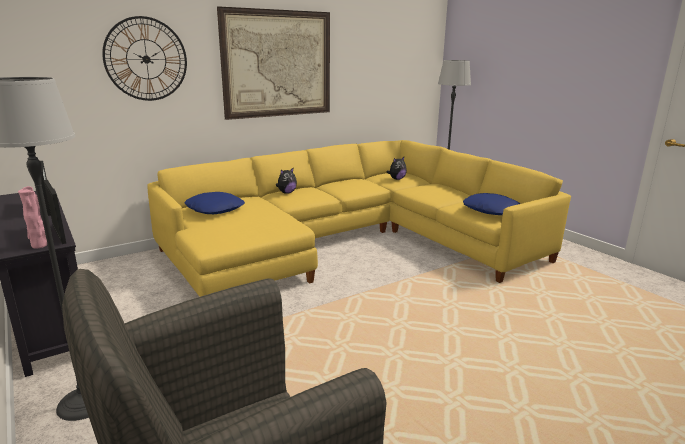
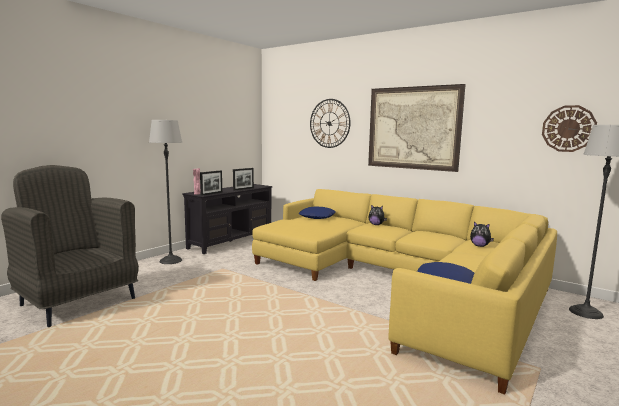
camera: 70 degrees right, 10 degrees down
(404, 61) = (568, 128): none -> wall clock

